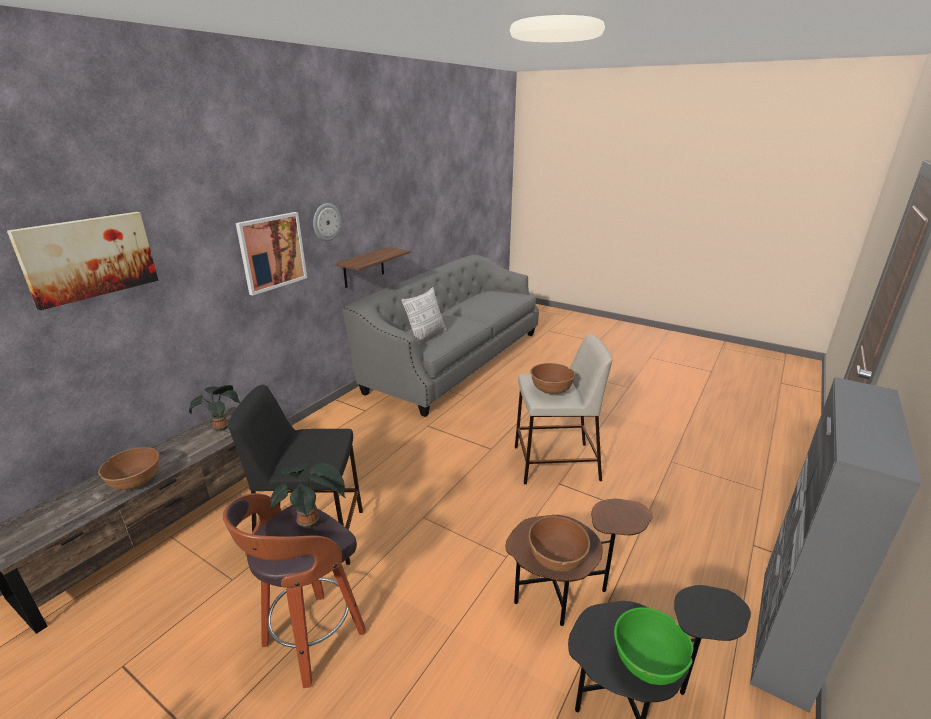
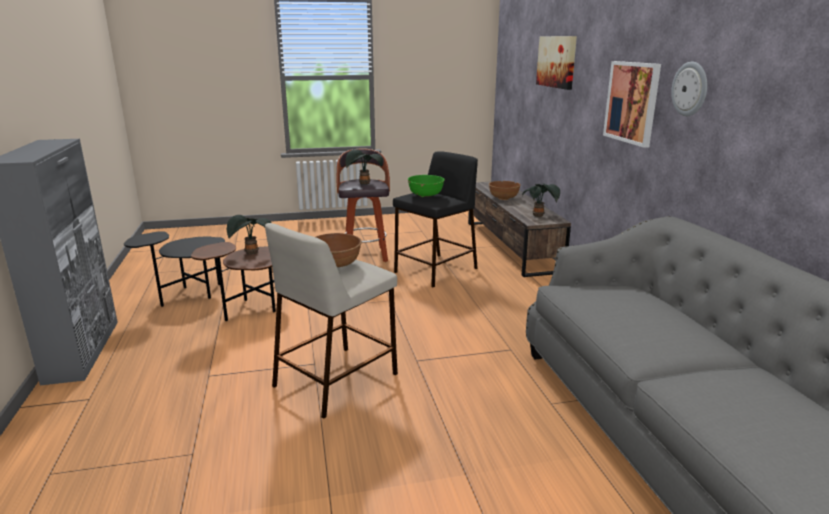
camera: 135 degrees right, 5 degrees down
(364, 267) = (722, 185): shelf -> none
(426, 337) = (613, 297): pillow -> none
(557, 558) = (250, 253): brown bowl -> potted plant
(647, 661) = (181, 245): green bowl -> green bowl (426, 195)

